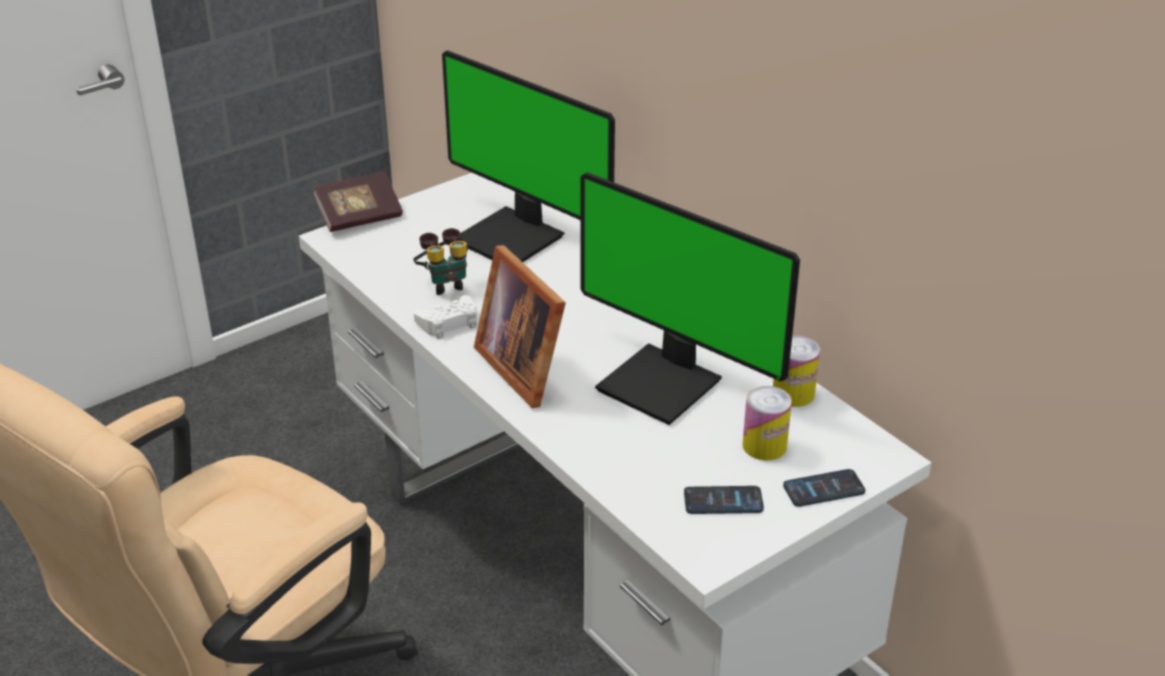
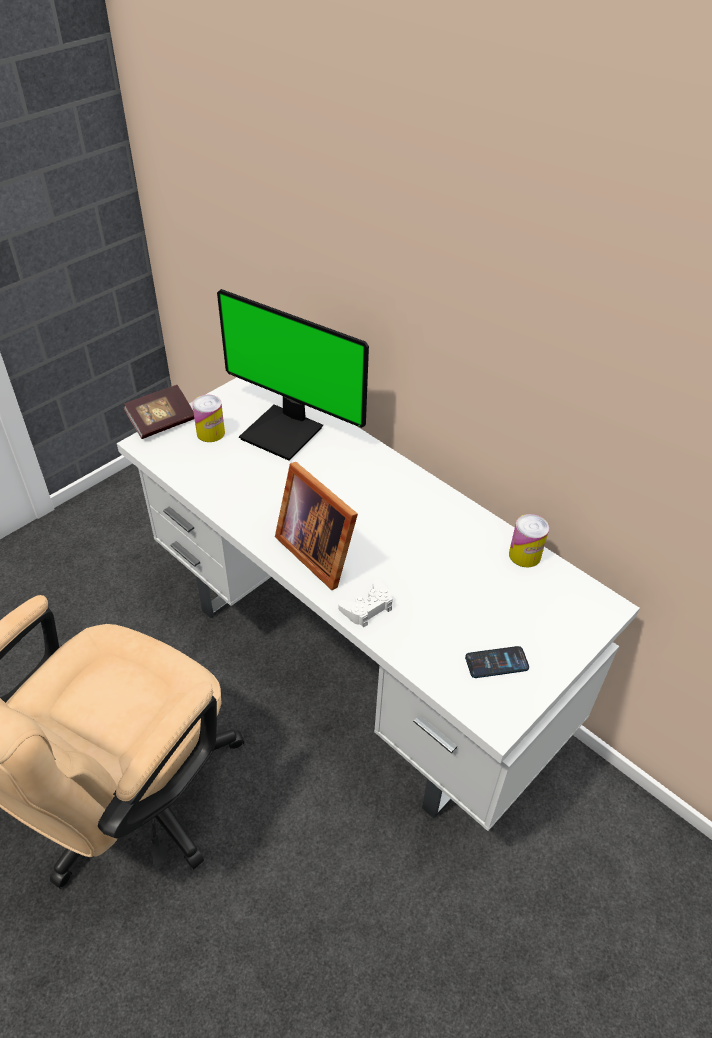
camera: 10 degrees left, 10 degrees up
(445, 283) = (240, 478): binoculars -> none
(449, 323) = (250, 515): white game controller -> white game controller (367, 607)
(663, 383) = (426, 556): monitor -> none
(764, 445) = (515, 606): can -> can (210, 433)
(823, 489) = (568, 642): phone -> none

